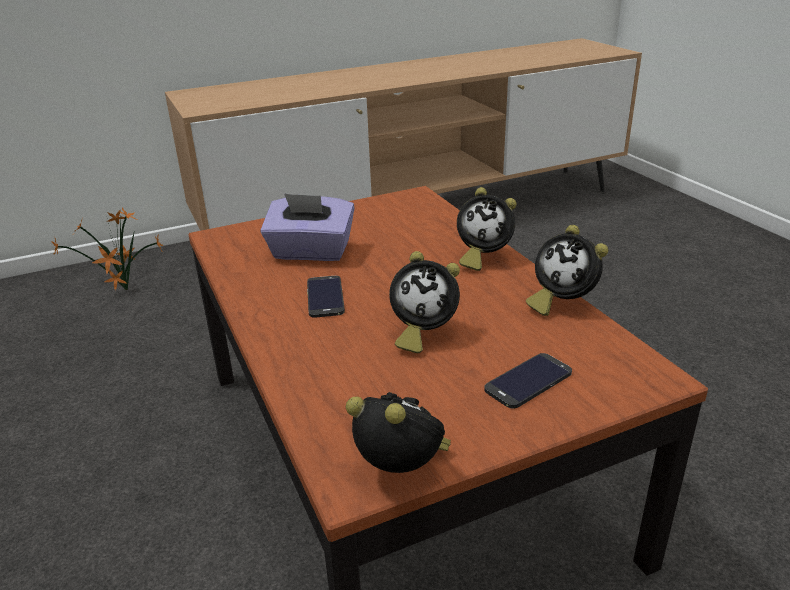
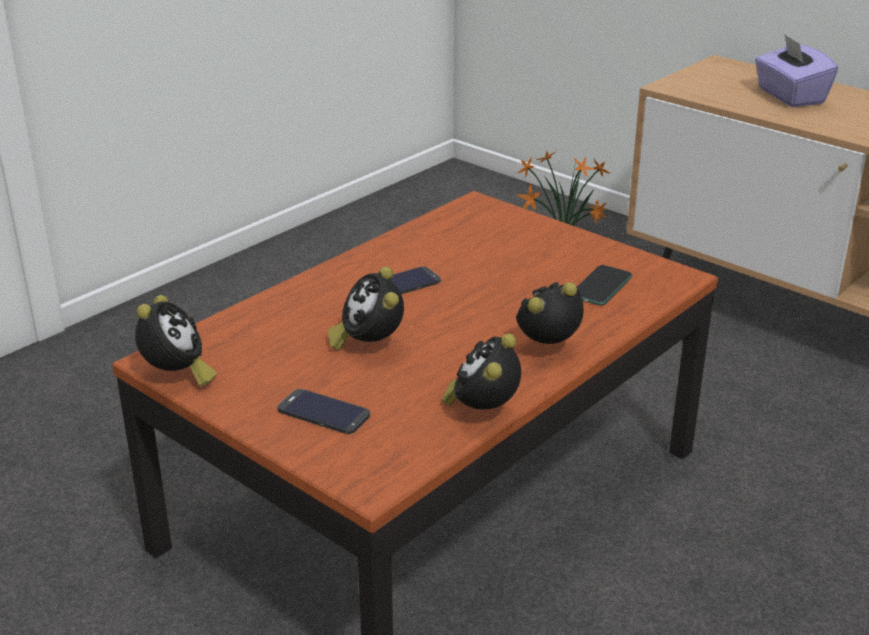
camera: 65 degrees right, 0 degrees up
(311, 252) = (481, 255): purple tissue box -> purple tissue box (789, 96)
(407, 221) = (601, 287): none -> phone
(482, 258) = (549, 347): alarm clock -> alarm clock turned 75 degrees clockwise

